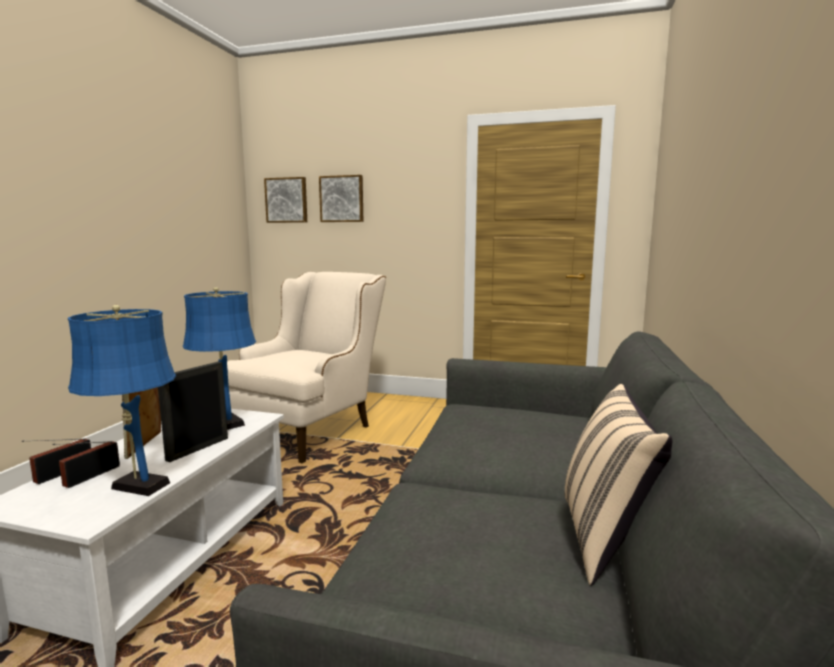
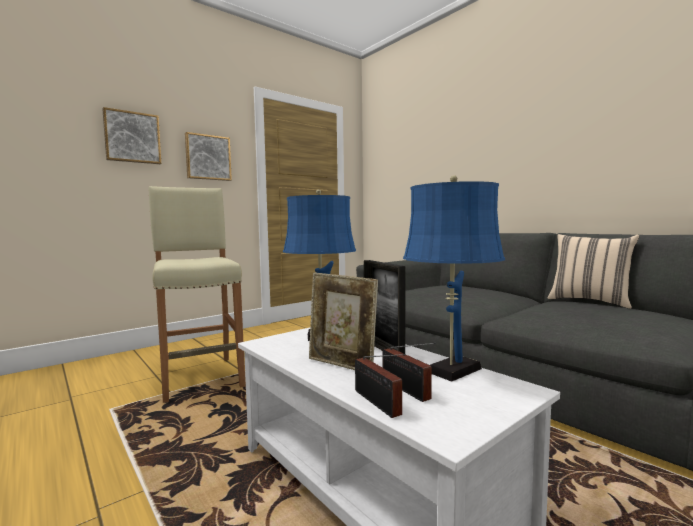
camera: 55 degrees left, 5 degrees down
(287, 200) = (48, 127): picture -> picture (208, 157)
(310, 429) = (201, 377): beige armchair -> beige stool

